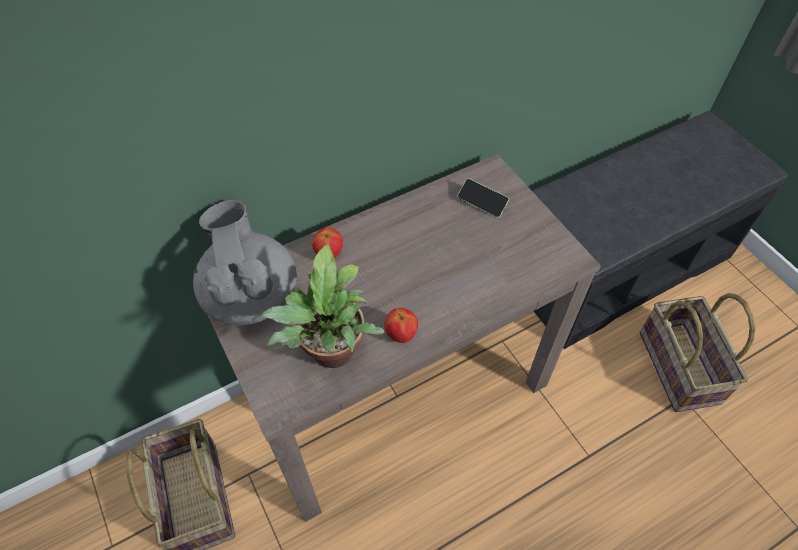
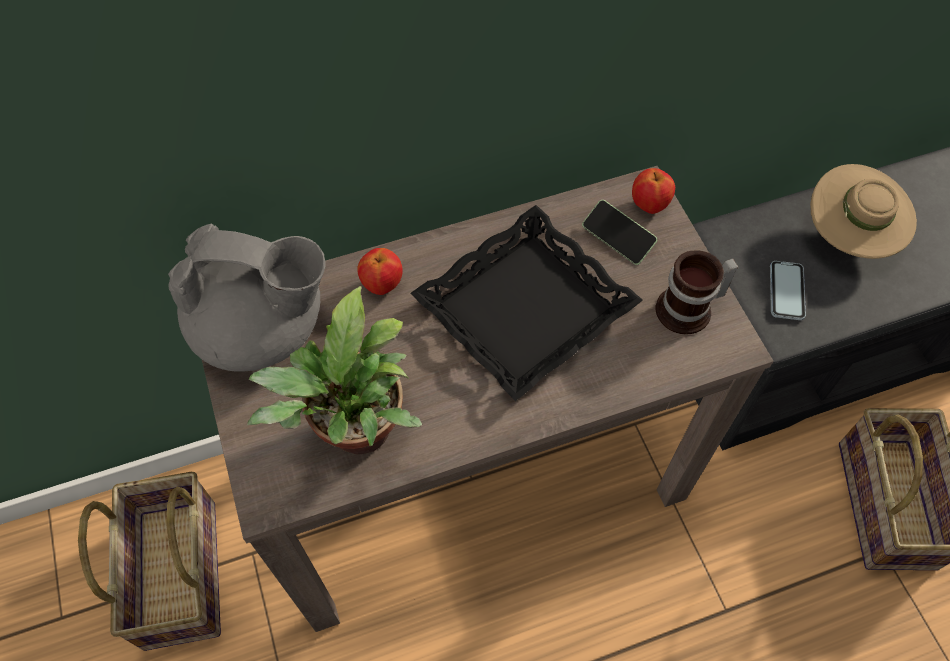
camera: 10 degrees right, 5 degrees up
(251, 295) = (263, 329): grey teapot -> grey teapot turned 105 degrees clockwise
(401, 335) = (459, 420): apple -> apple (649, 205)
(429, 255) = (524, 307): none -> black tray
(539, 241) = (689, 311): none -> mug
(592, 229) = (786, 291): none -> phone
(624, 189) = (848, 236): none -> beige hat

